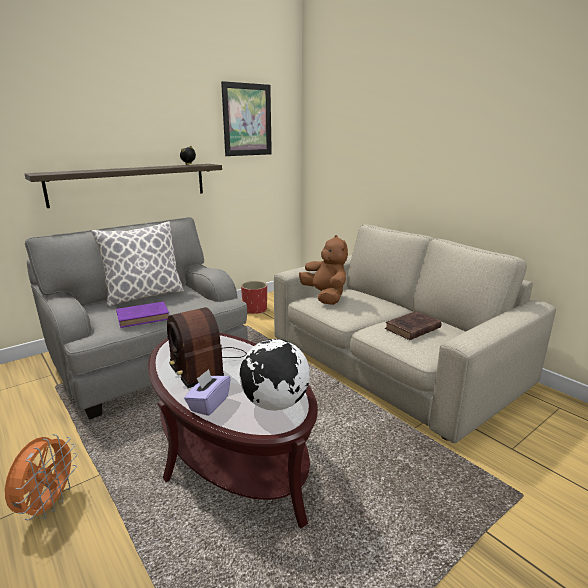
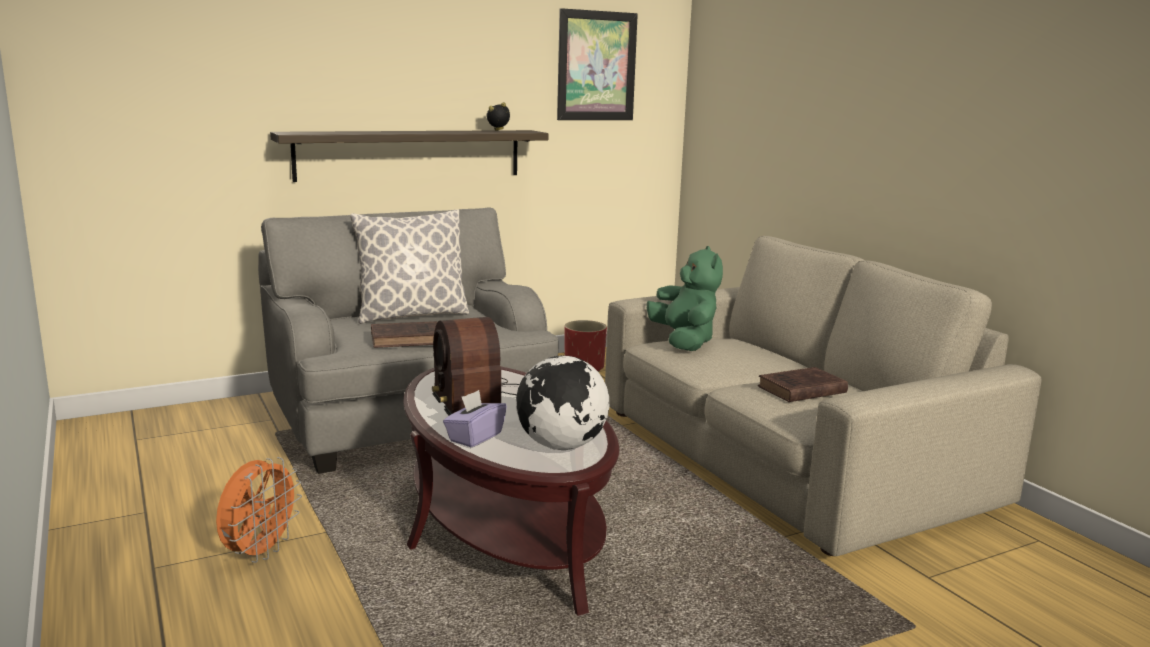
camera: 10 degrees right, 5 degrees down
(144, 317) = (408, 339): purple book -> brown book
(325, 297) = (684, 342): brown plush toy -> green plush toy

